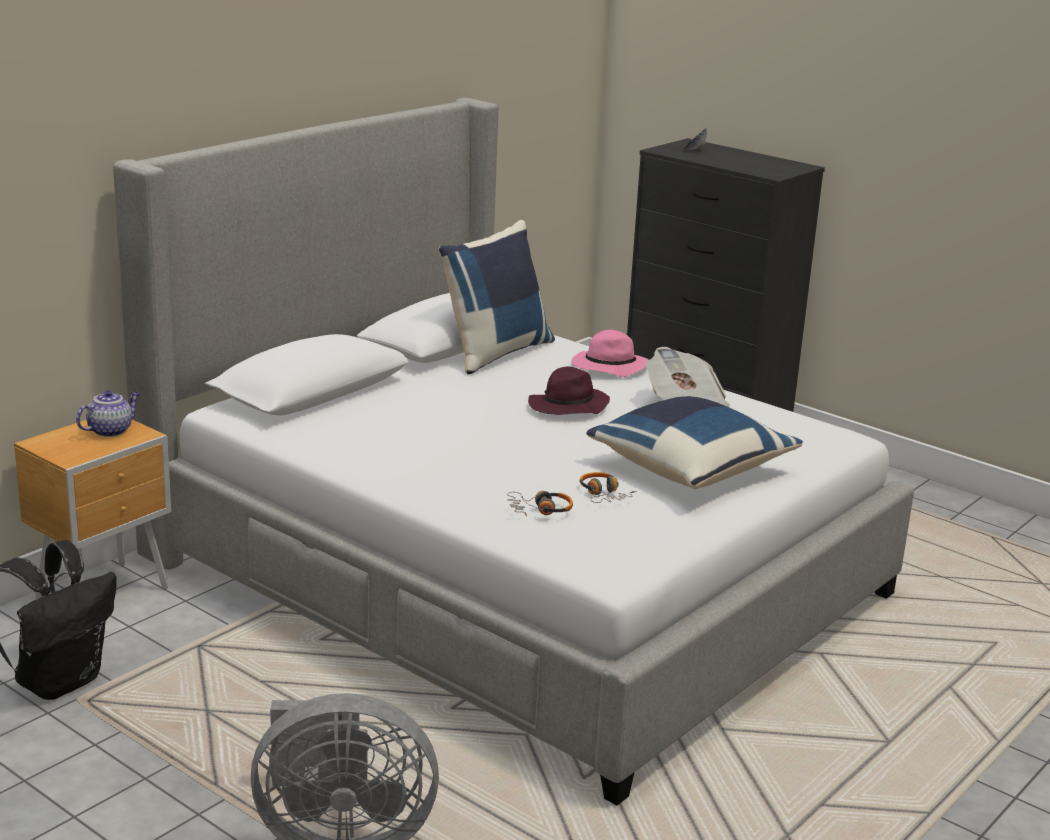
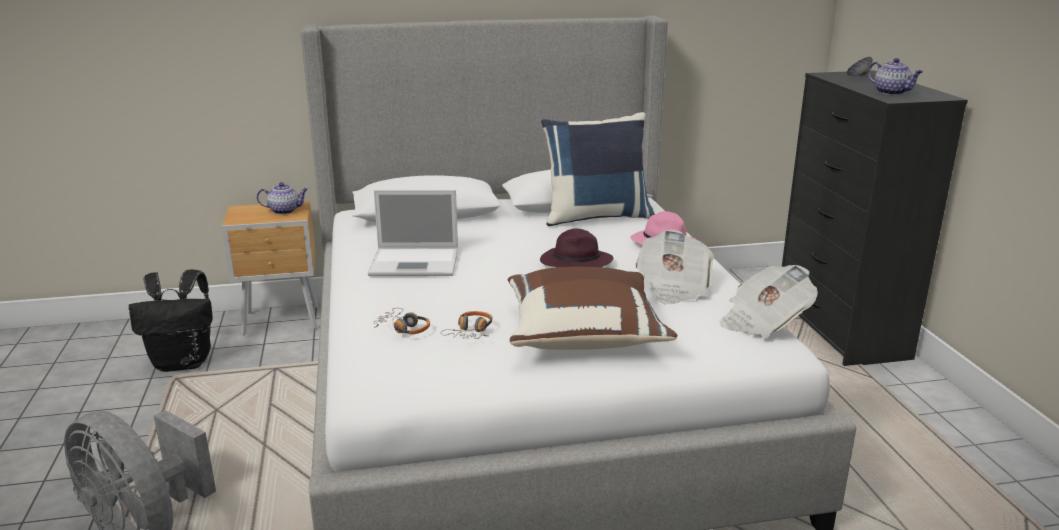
camera: 40 degrees right, 0 degrees up
(416, 447) = (416, 262): none -> laptop
(689, 469) = (584, 335): blue pillow -> brown pillow
(758, 167) = (892, 92): none -> teapot
(798, 418) = (763, 322): none -> newspaper

